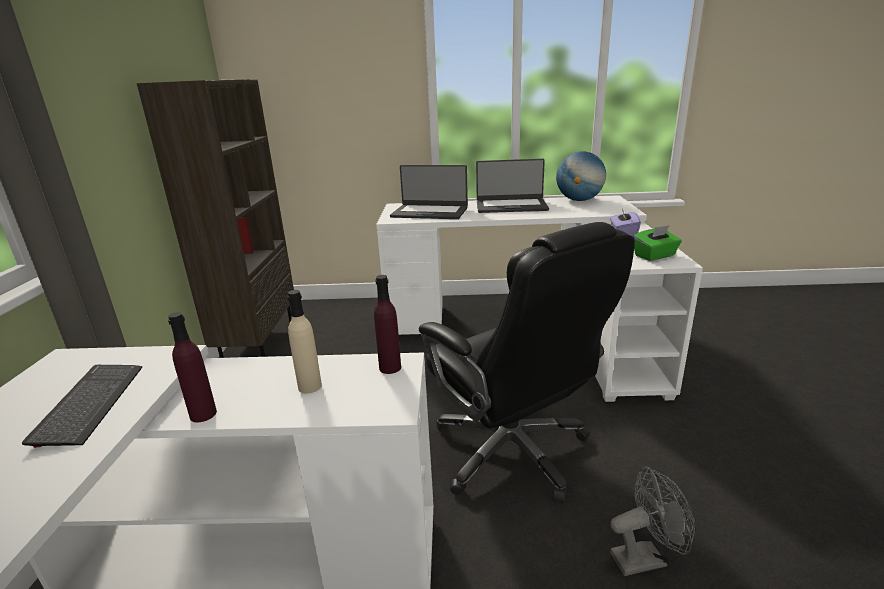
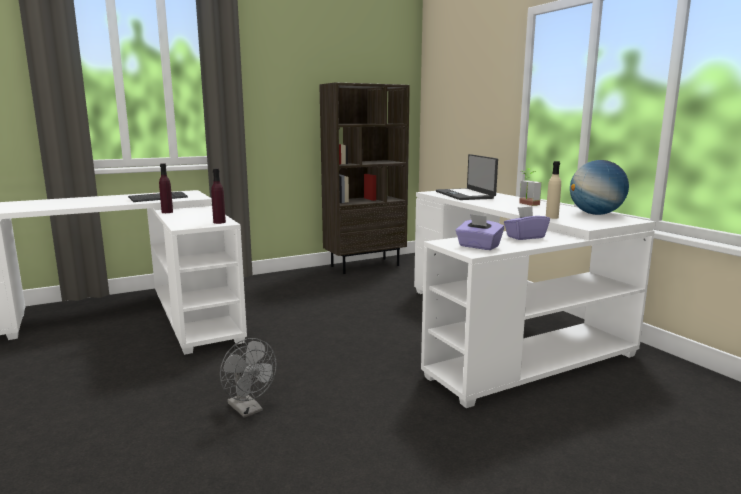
camera: 60 degrees right, 10 degrees down
(310, 386) = (195, 217): beige bottle -> beige bottle (552, 217)
(511, 206) = (526, 204): laptop -> potted plant
(513, 451) = (323, 353): black office chair -> none
(655, 256) = (478, 246): green tissue box -> purple tissue box

